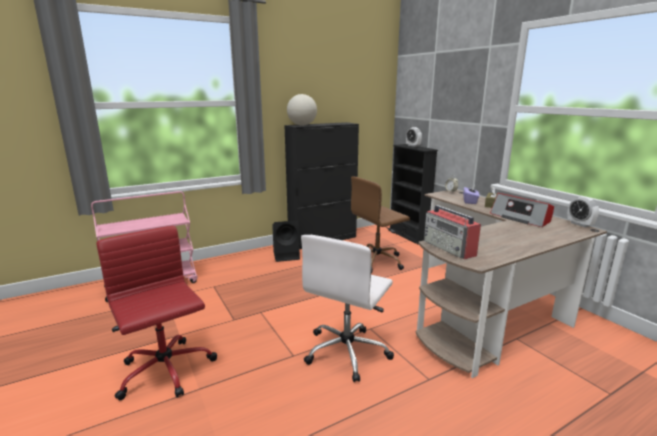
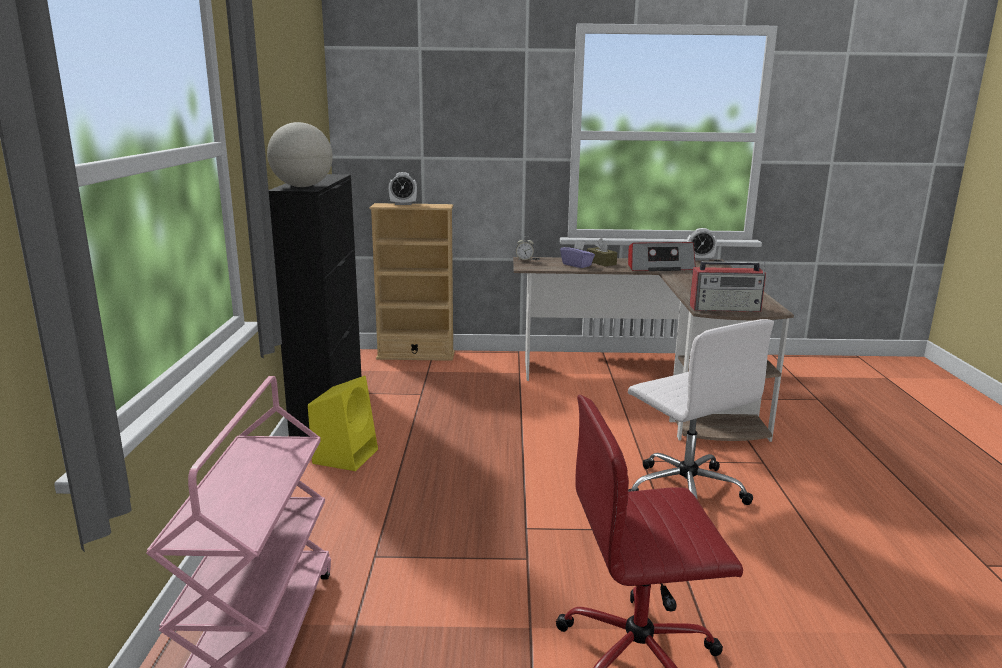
camera: 60 degrees left, 0 degrees up
(287, 255) = (346, 455): black speaker -> yellow speaker
(377, 261) = (467, 399): brown office chair -> none
(408, 235) = (416, 355): black bookcase -> beige bookcase

